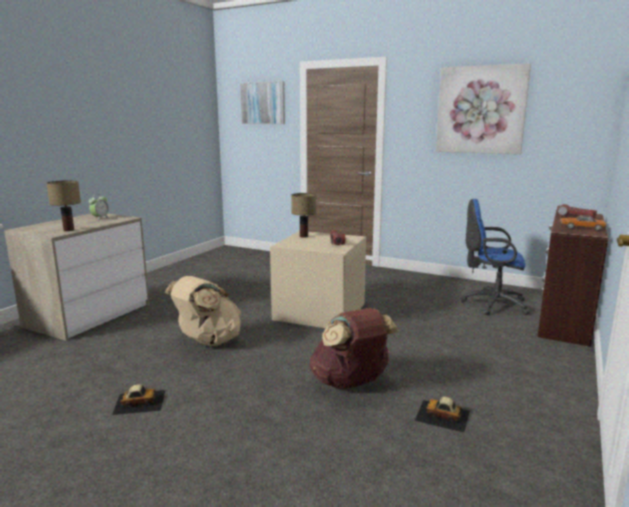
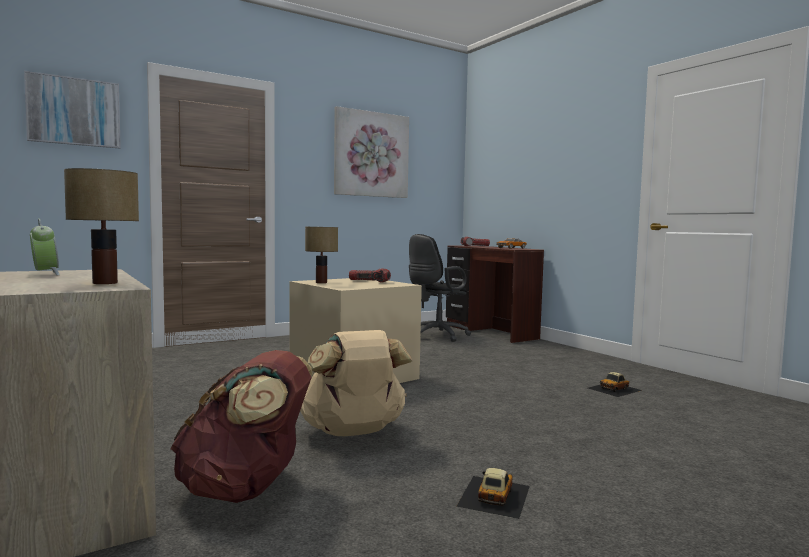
camera: 60 degrees left, 10 degrees down
(351, 383) = (538, 399): brown backpack -> brown backpack (246, 489)
(491, 304) = (435, 336): blue office chair -> black office chair

